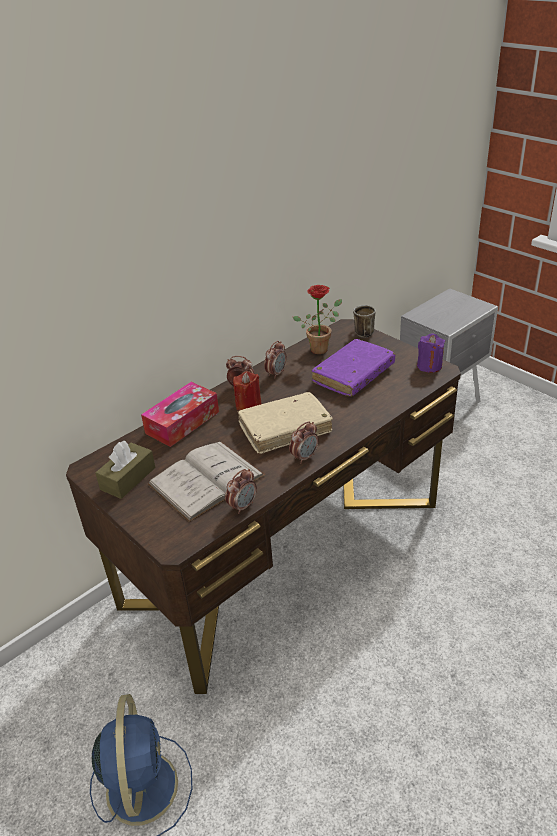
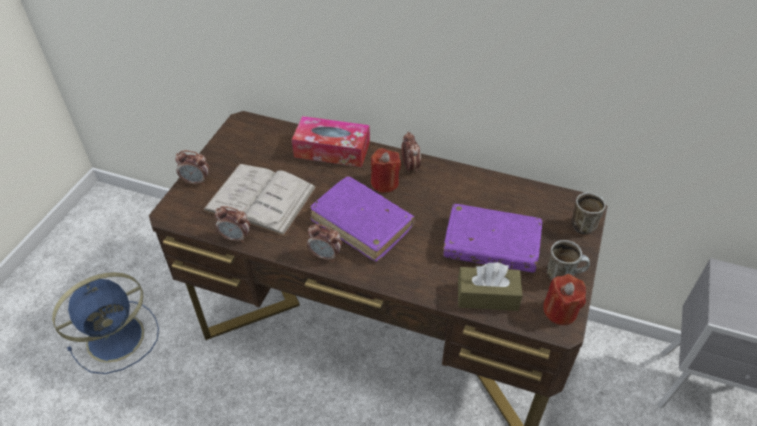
camera: 60 degrees right, 10 degrees up
(128, 478) = (240, 150): brown tissue box -> brown tissue box (487, 296)
(276, 373) = (450, 182): alarm clock -> alarm clock (196, 181)
(285, 429) = (362, 224): beige book -> purple book
(321, 348) = (524, 200): potted plant -> none
(400, 354) = (563, 275): none -> mug
(429, 366) = (560, 311): purple candle -> red candle

